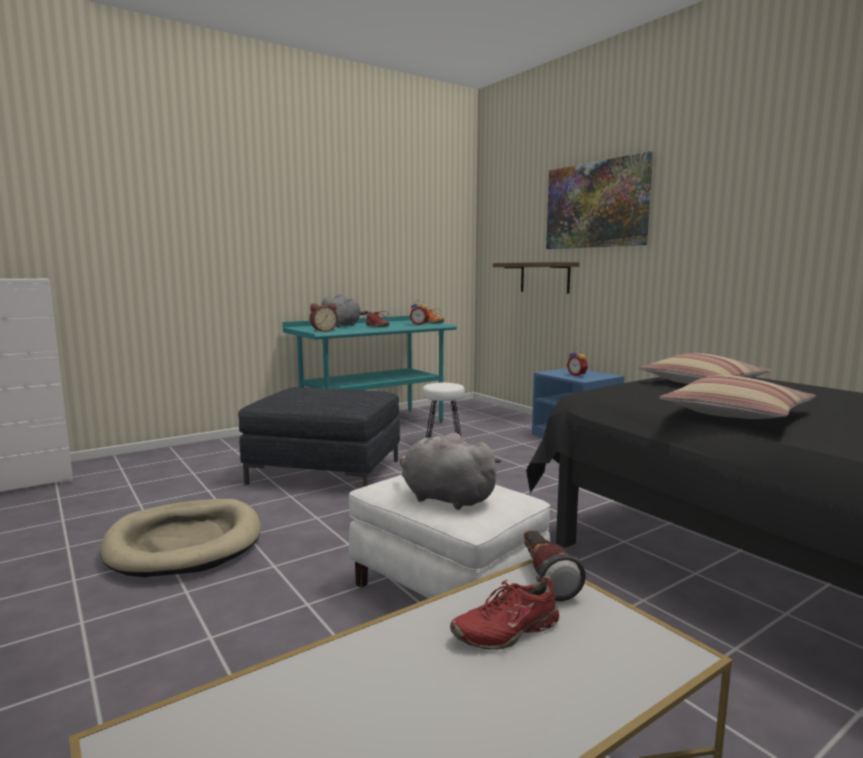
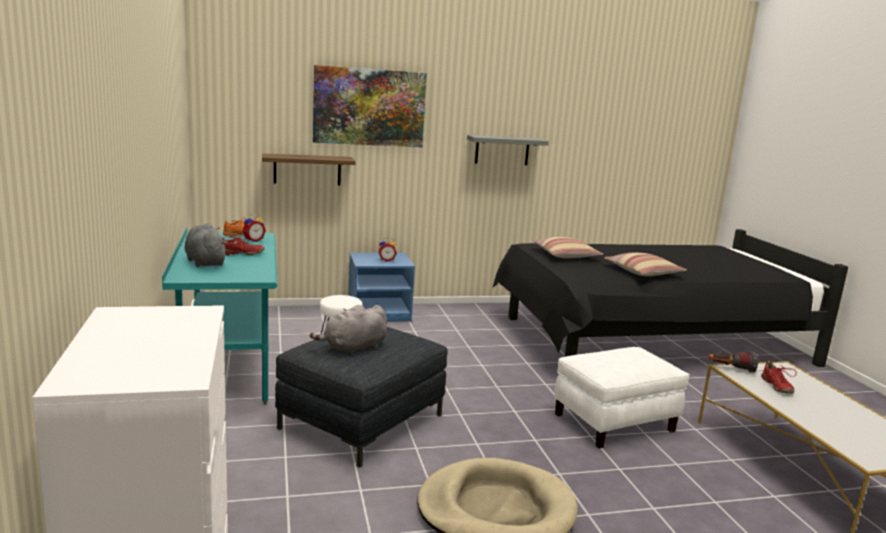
camera: 70 degrees left, 5 degrees up
(323, 331) = (254, 276): alarm clock -> none
(444, 498) = (637, 364): grey plush toy -> grey plush toy (353, 348)
(755, 240) = (502, 150): none -> grey shelf

